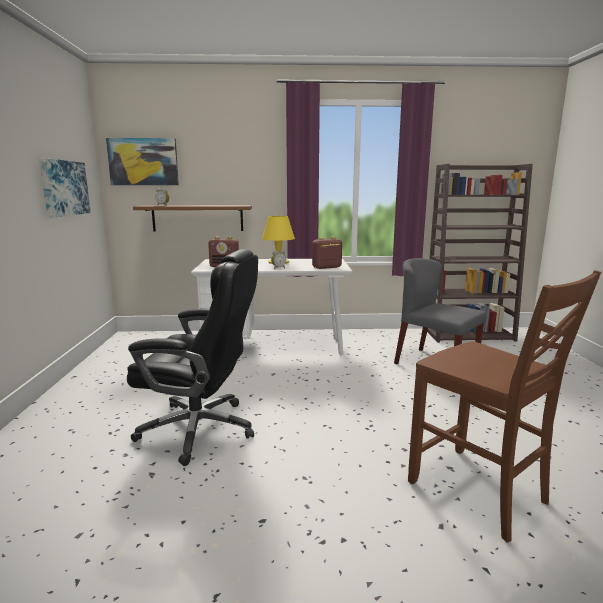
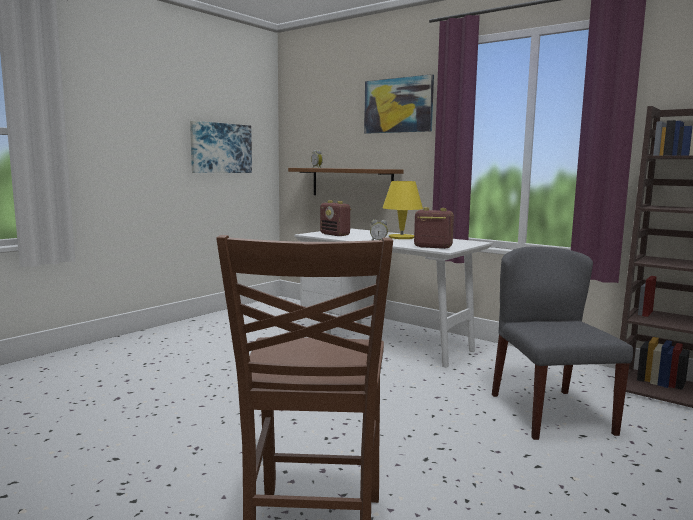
camera: 40 degrees right, 5 degrees down
(143, 162) = (311, 123): picture -> picture (398, 105)
(200, 429) = (198, 383): black office chair -> none

